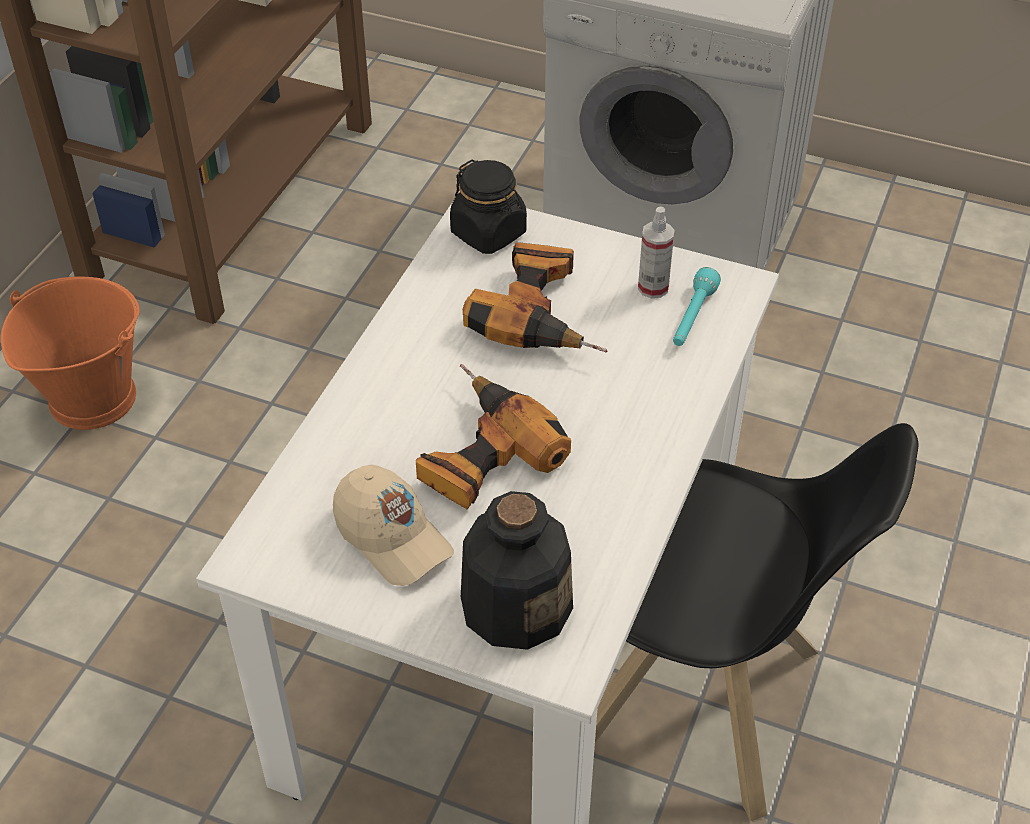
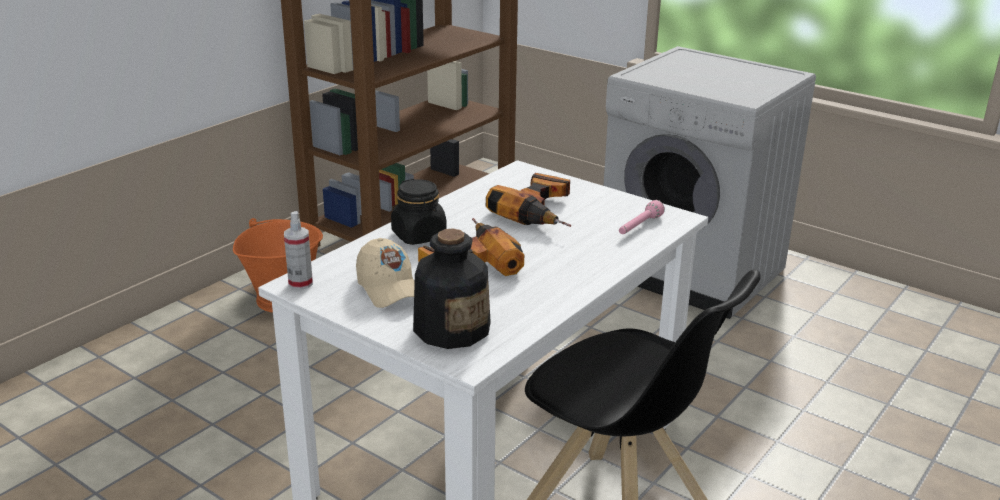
camera: 15 degrees right, 20 degrees down
(489, 233) = (525, 177): black jar -> black jar (419, 236)
(653, 287) = (619, 211): spray bottle -> spray bottle (300, 283)
(692, 318) = (639, 227): turquoise flashlight -> pink flashlight

